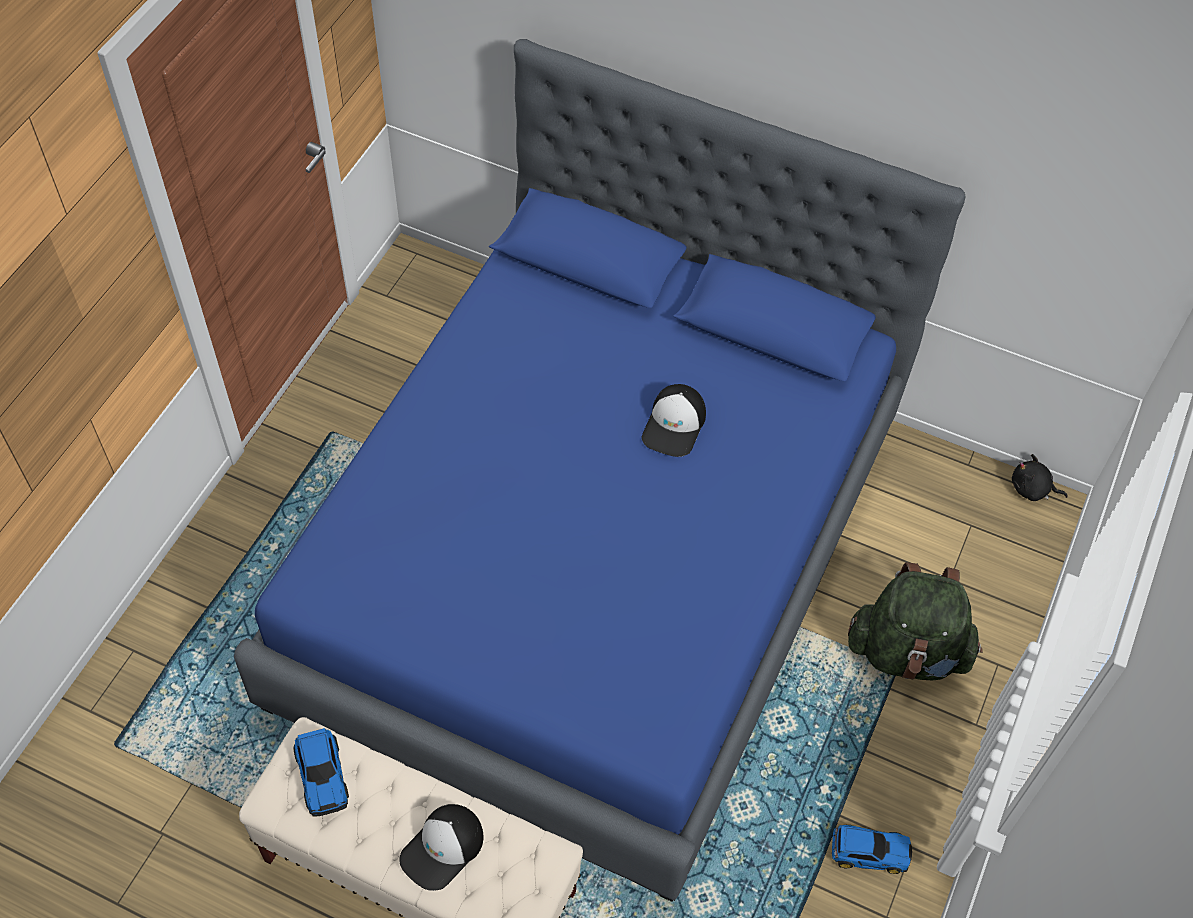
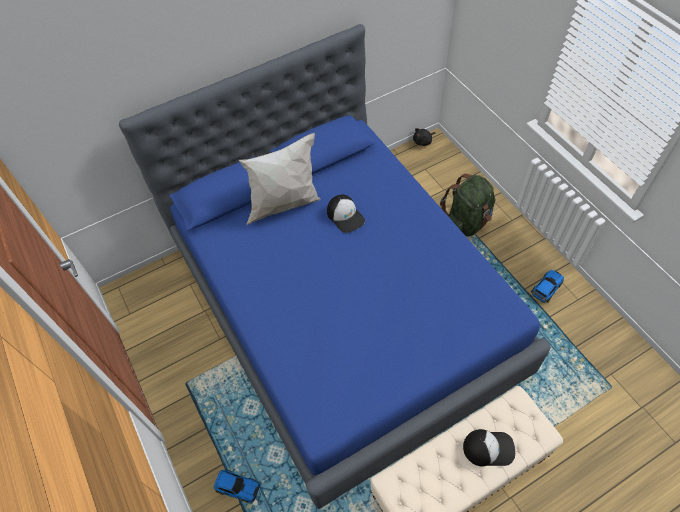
camera: 50 degrees left, 0 degrees up
(322, 774) = (413, 485): toy car -> toy car (236, 486)
(443, 849) = (488, 448): cap -> cap turned 75 degrees counterclockwise
(634, 337) = (285, 204): none -> white pillow

